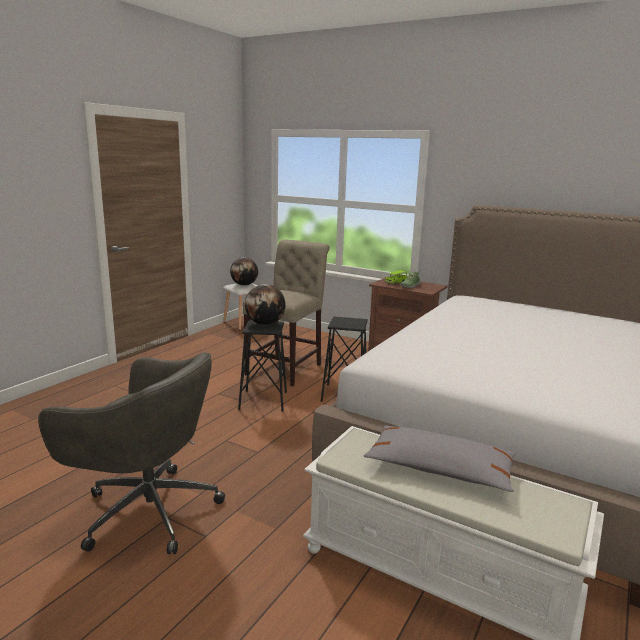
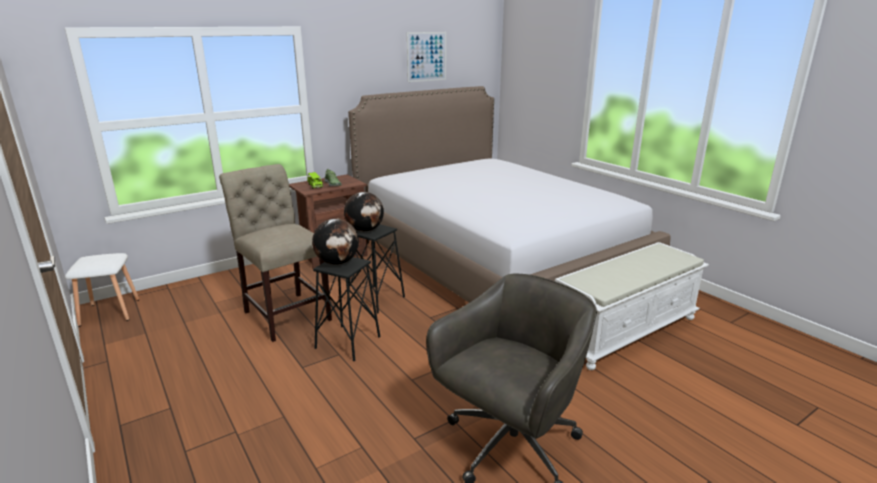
camera: 65 degrees left, 5 degrees up
(244, 285) = (99, 260): globe -> globe (365, 230)
(439, 469) = (622, 266): grey pillow -> none
(585, 170) = (426, 56): none -> picture

